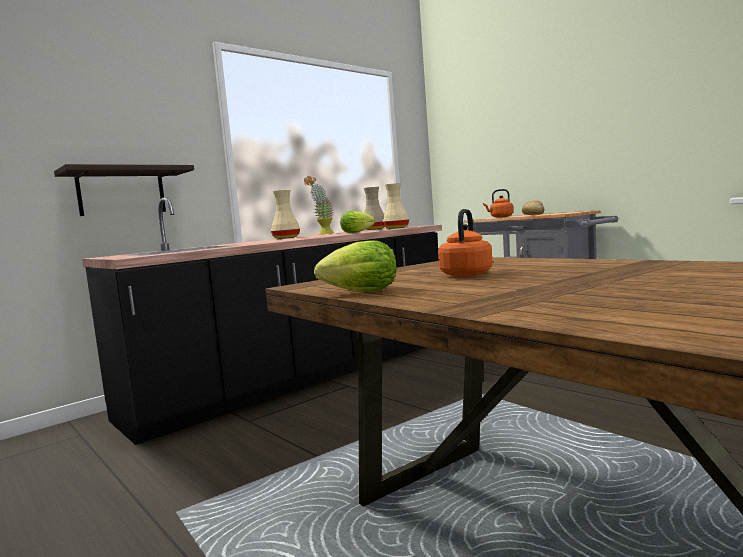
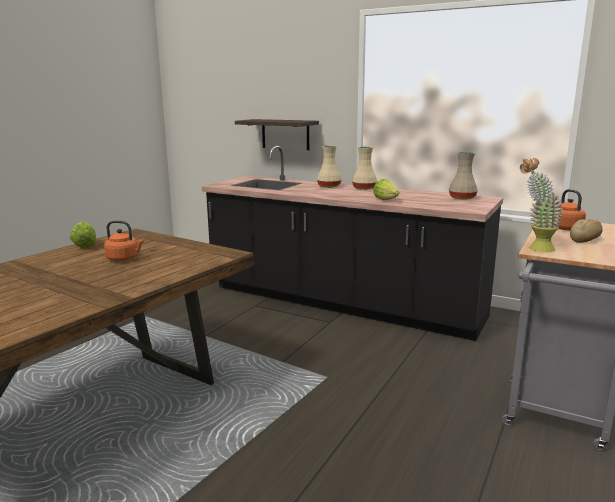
camera: 70 degrees right, 10 degrees up
(322, 234) = (407, 191): potted plant -> potted plant (534, 248)
(396, 228) = (448, 204): beige vase -> beige vase (328, 186)

